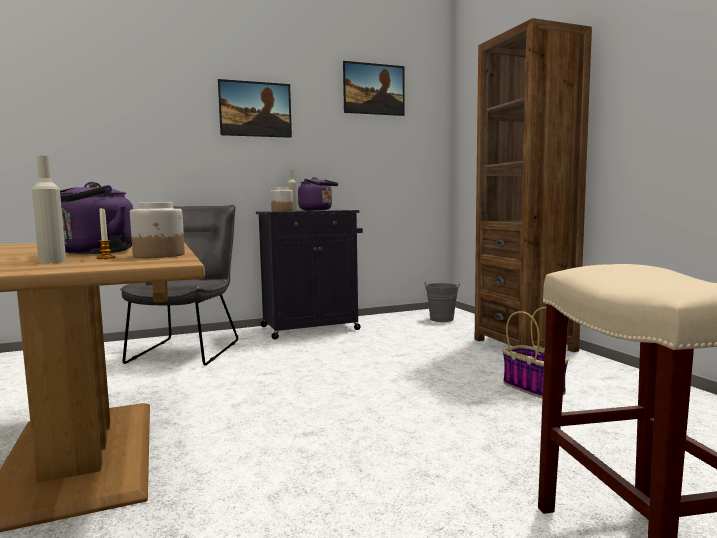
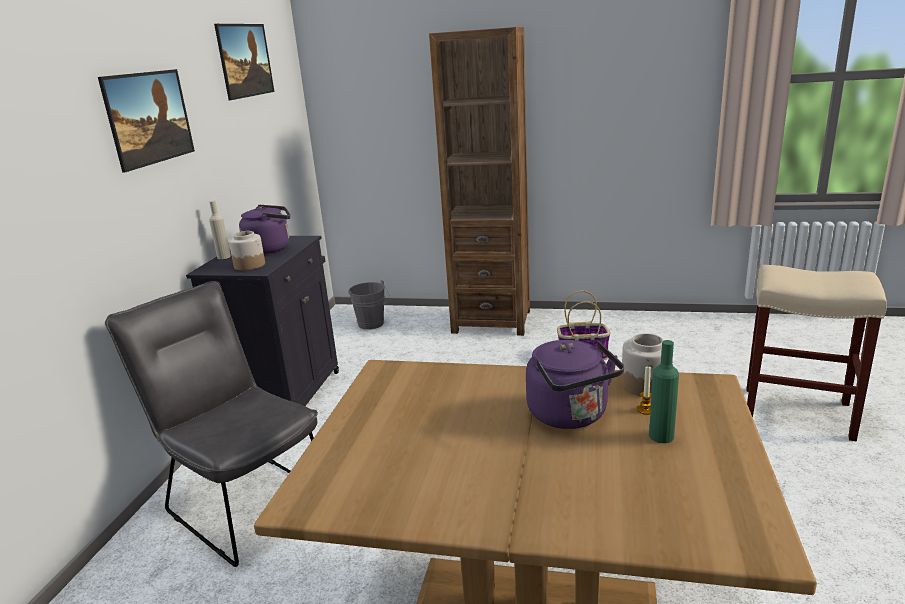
camera: 55 degrees left, 15 degrees up
(52, 261) = (661, 436): beige bottle -> green bottle

